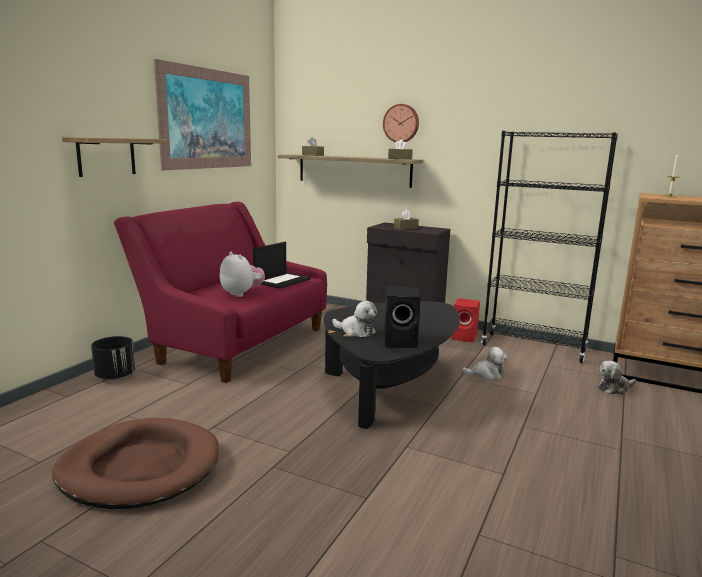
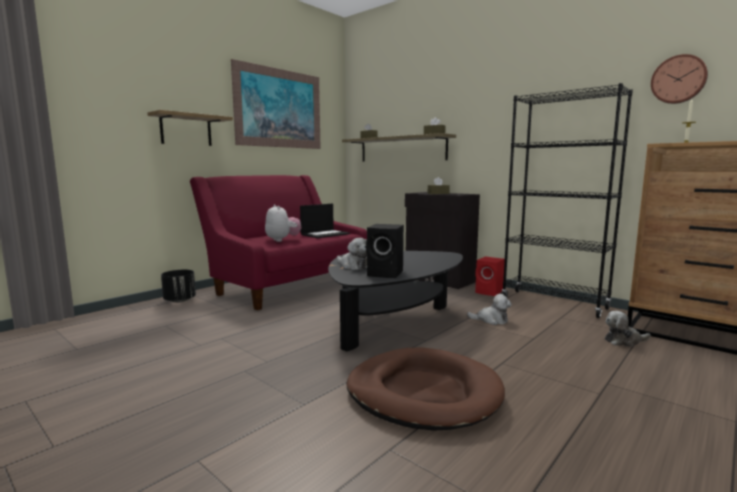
camera: 15 degrees right, 5 degrees down
(140, 468) = (141, 360): brown dog bed -> brown dog bed (423, 393)
(401, 123) = (438, 105): wall clock -> wall clock (678, 79)

